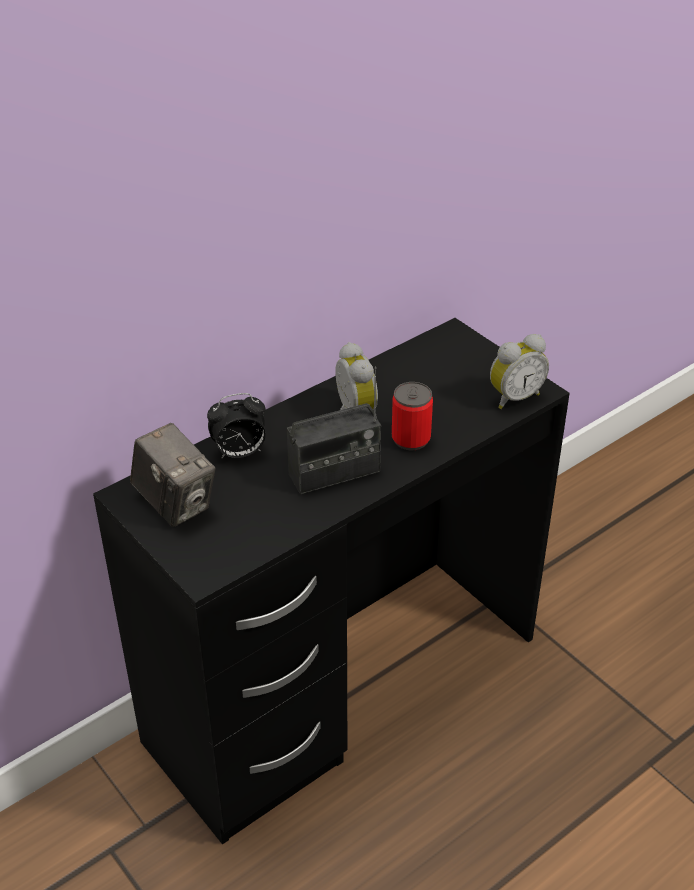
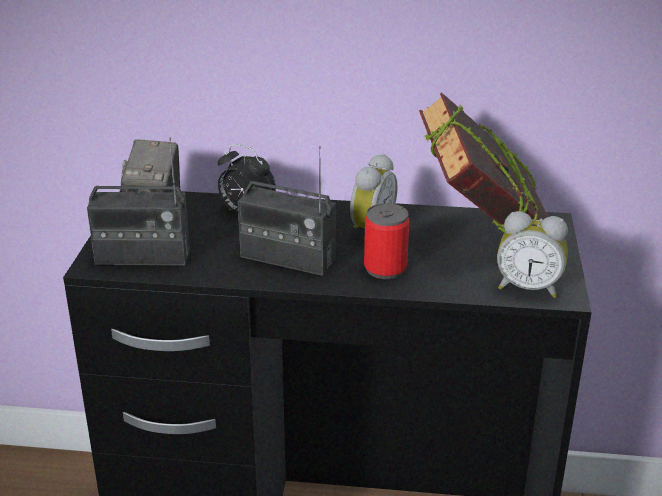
camera: 45 degrees right, 10 degrees down
(227, 542) = (143, 256): none -> radio
(430, 372) = (481, 236): none -> book

